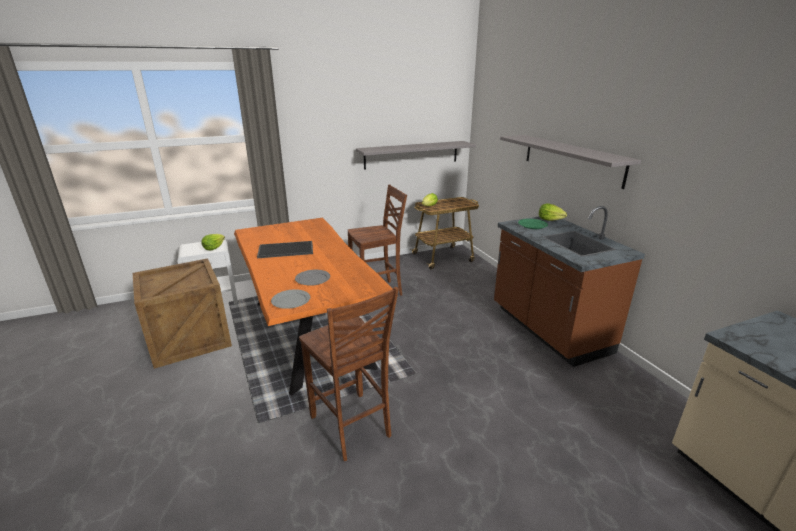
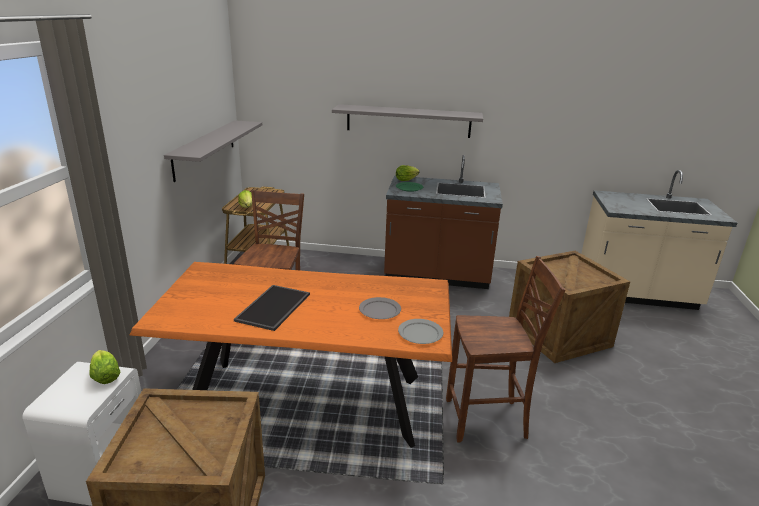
camera: 60 degrees left, 0 degrees up
(554, 443) = (559, 334): none -> crate

